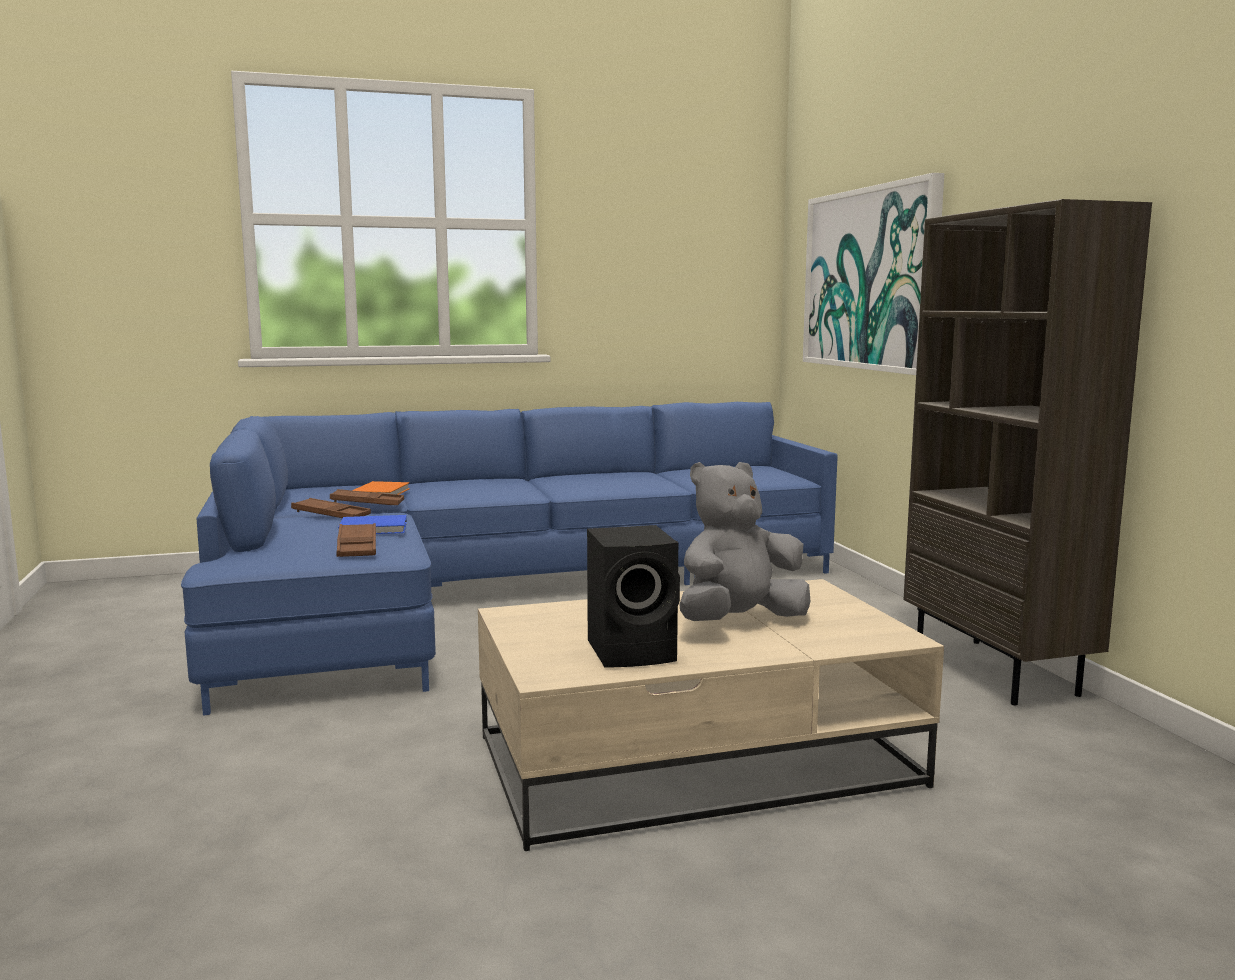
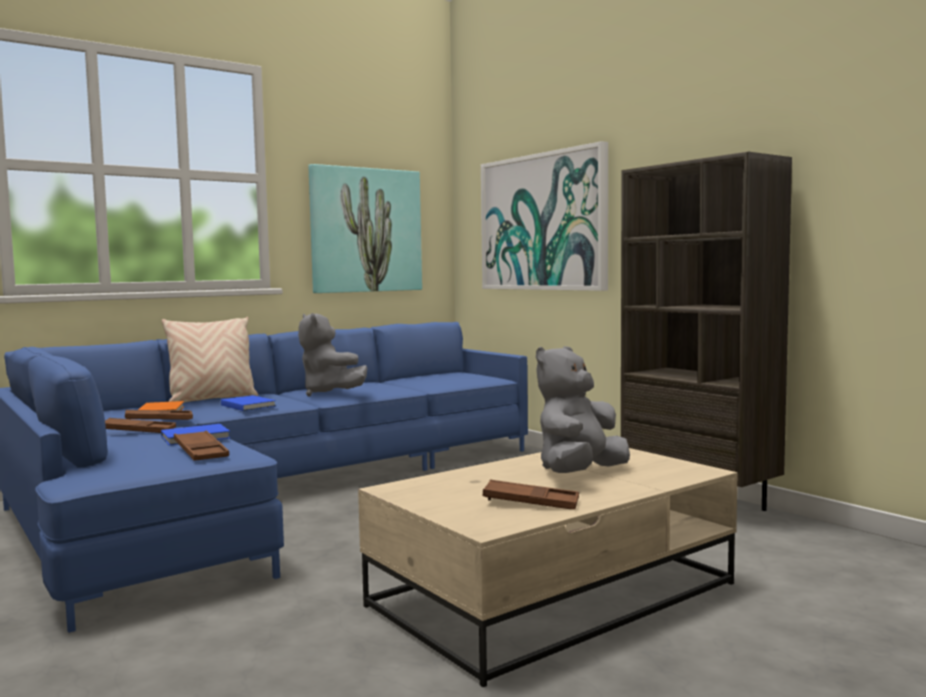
camera: 20 degrees left, 5 degrees down
(446, 483) = (212, 400): none -> beige pillow
(473, 493) = (248, 405): none -> blue book
(575, 484) = (329, 393): none -> grey plush toy
(634, 651) = (531, 502): black speaker -> brown tray
(660, 285) = (365, 230): none -> picture

